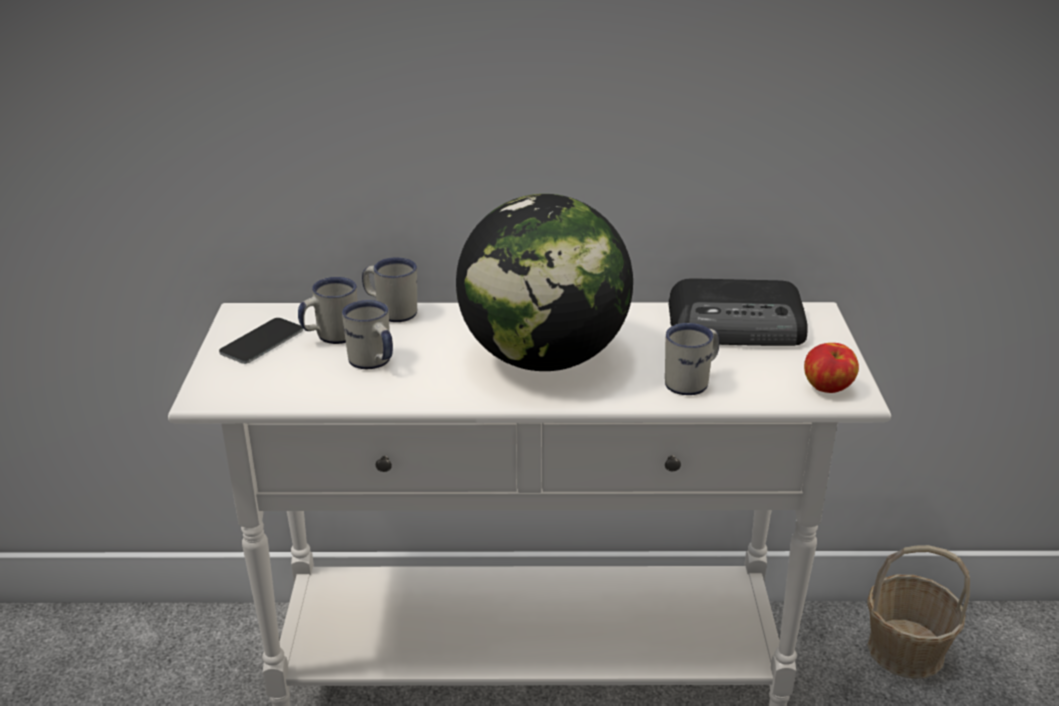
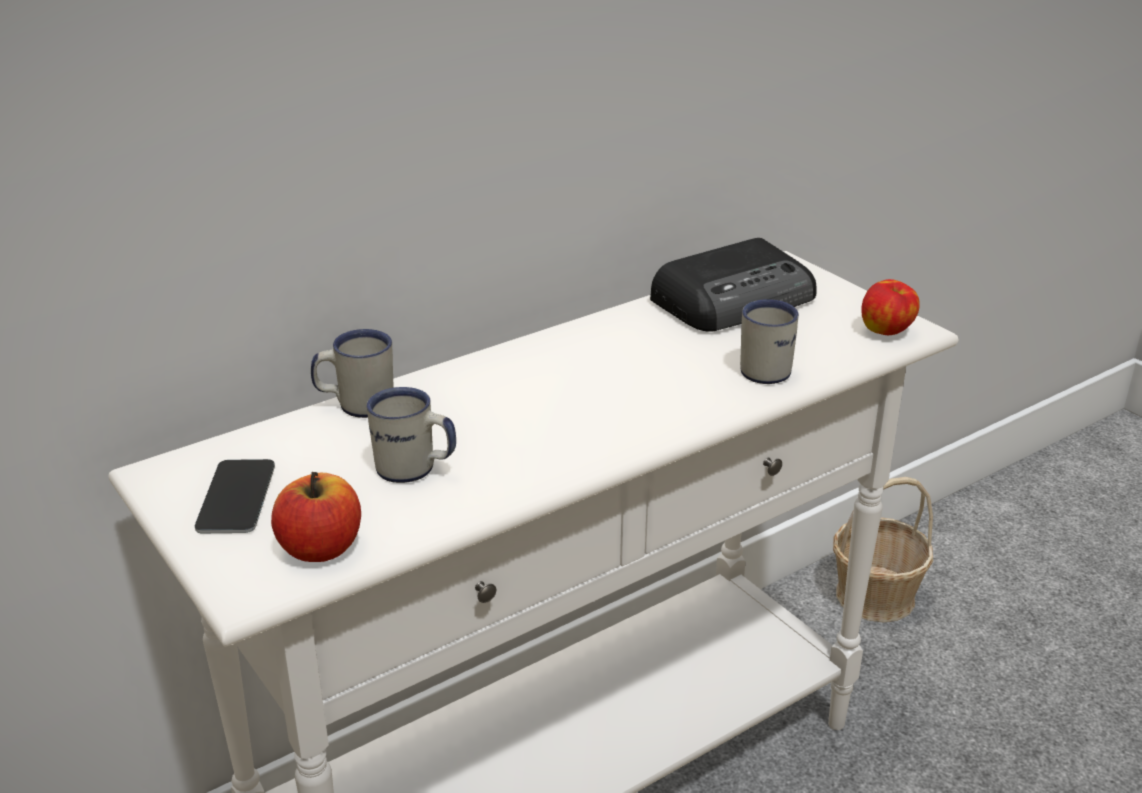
camera: 35 degrees left, 0 degrees up
(267, 387) = (321, 548): none -> apple
(330, 336) = (319, 459): white mug -> none
(544, 358) = (596, 396): globe -> none

